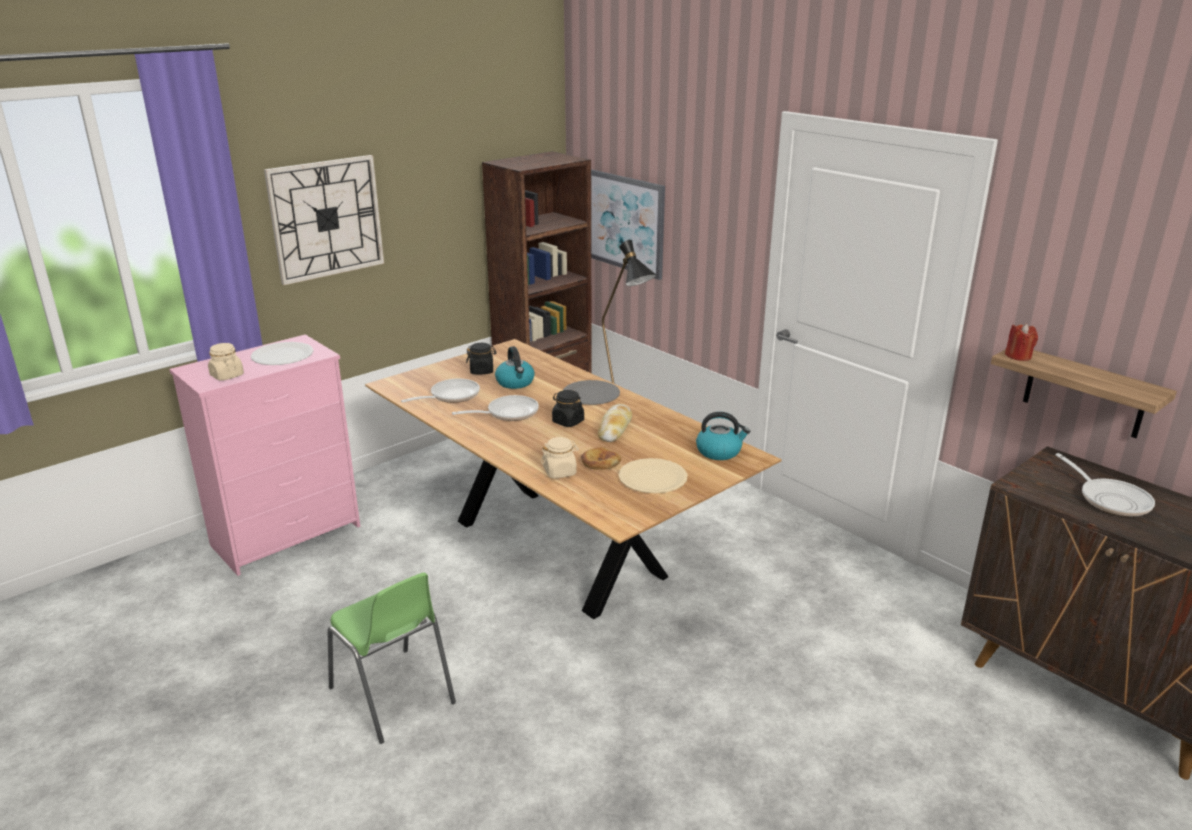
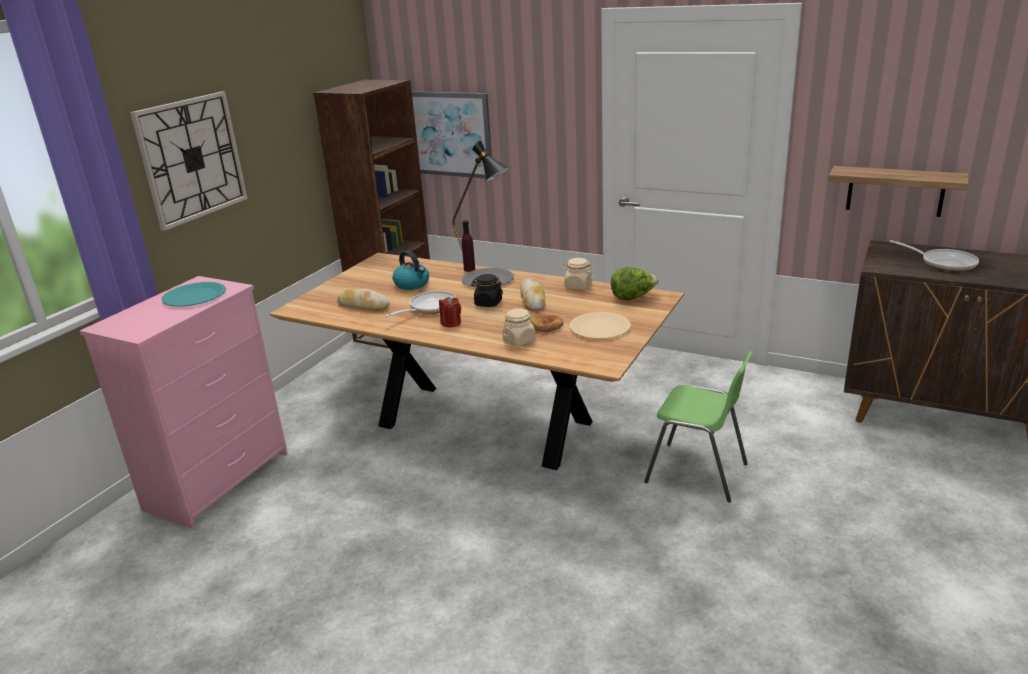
camera: 20 degrees left, 0 degrees up
(227, 376) = (152, 323): beige jar -> beige jar (578, 286)
(282, 355) = (194, 296): white plate -> turquoise plate
(393, 696) = (428, 582): green chair -> green chair (697, 473)
(451, 396) = (363, 306): frying pan -> bread
(482, 371) = (372, 281): black jar -> none
(584, 378) = (469, 269): none -> purple bottle
(719, 451) = (633, 298): kettle -> lettuce
(1018, 356) = (846, 171): red candle -> red candle (451, 323)

